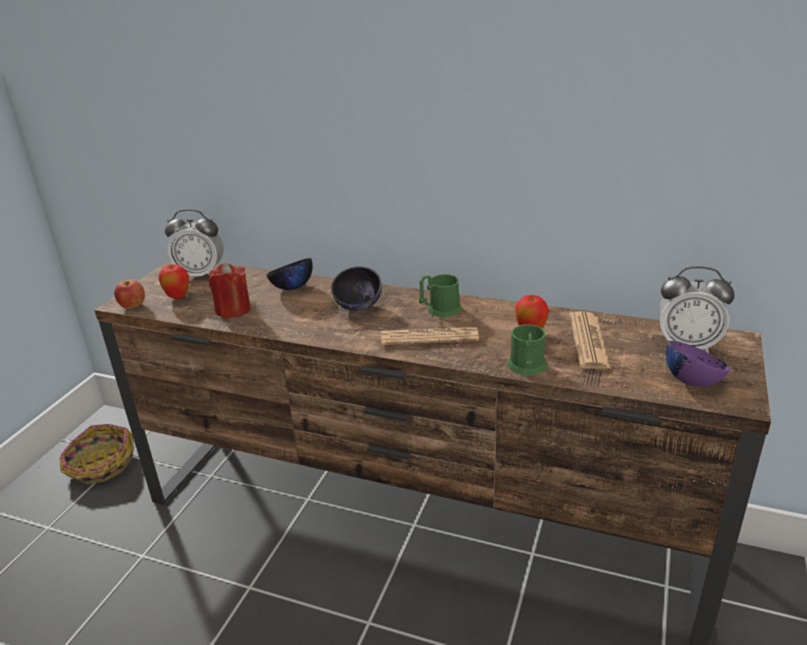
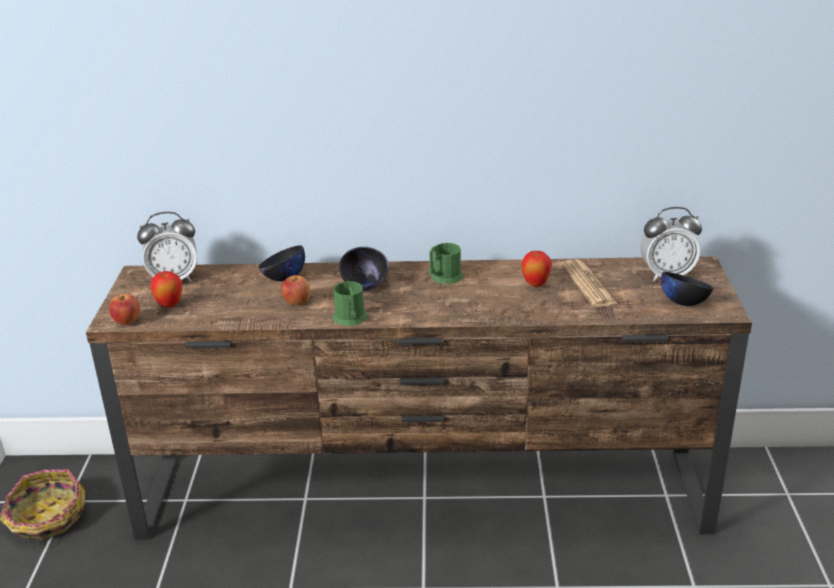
camera: 20 degrees left, 0 degrees up
(233, 310) = (240, 308): red candle -> none
(285, 312) = (297, 302): none -> apple
(429, 337) = (450, 303): newspaper -> none
(527, 367) = (550, 314): green mug -> green mug (351, 319)
(693, 381) = (684, 302): purple bowl -> black bowl

